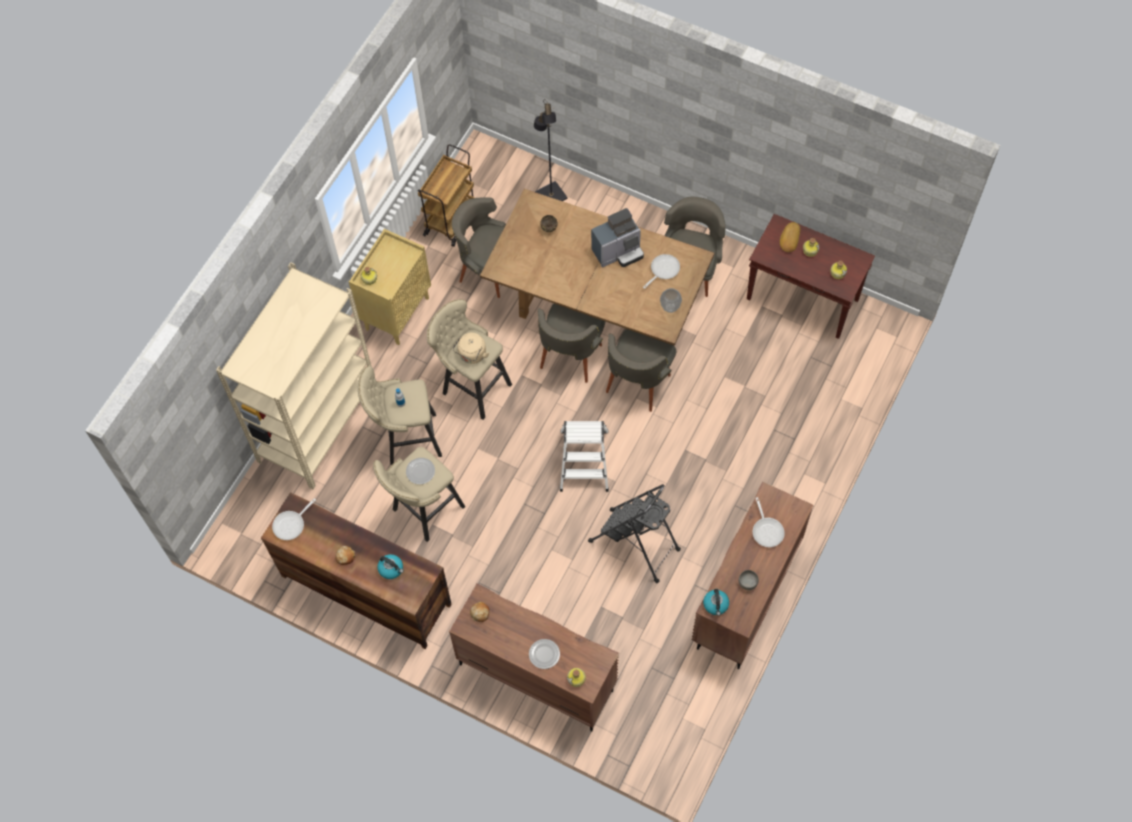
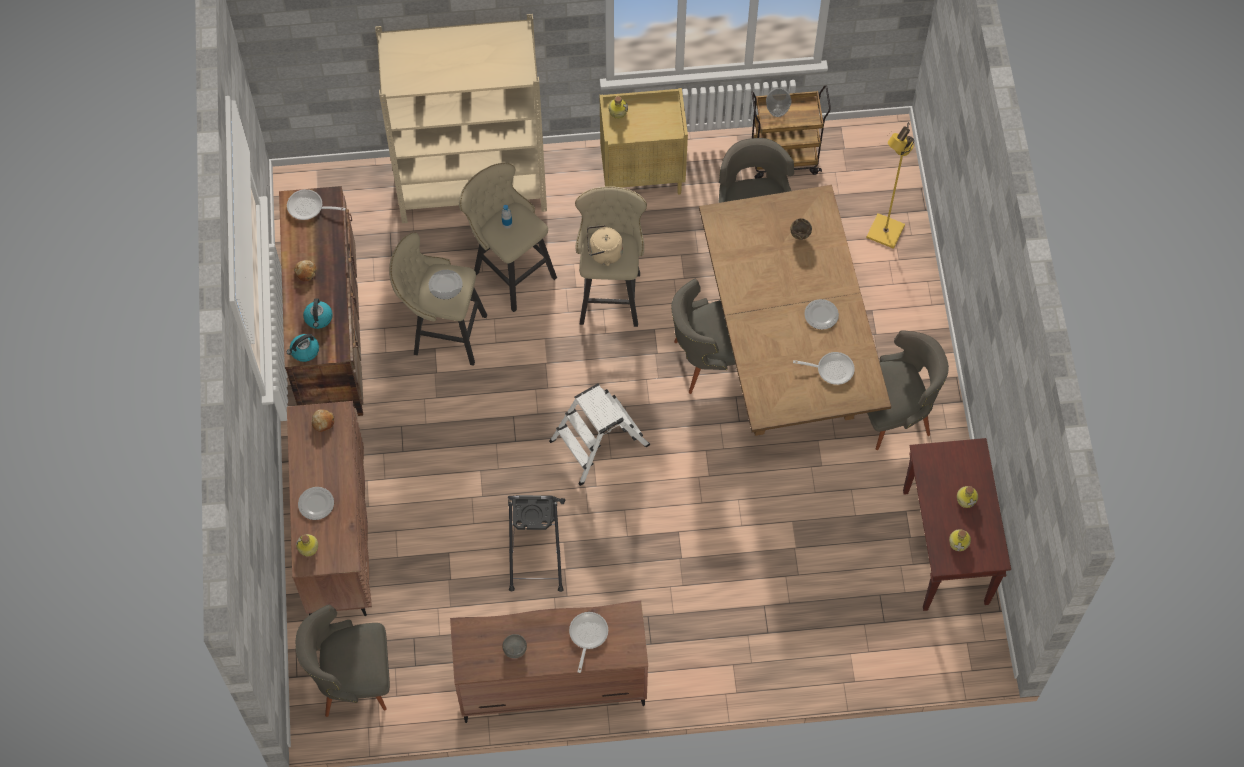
camera: 55 degrees right, 0 degrees up
(551, 195) = (885, 231): black floor lamp -> yellow floor lamp
(618, 252) = (821, 315): coffee machine -> plate
(638, 383) = (723, 443): grey chair -> grey chair (354, 682)
(670, 308) = (791, 402): vase -> vase (777, 112)
(716, 605) = (470, 632): kettle -> kettle (304, 351)
(767, 530) = (587, 636): frying pan -> frying pan turned 150 degrees clockwise
(789, 238) = (965, 470): bread -> none

